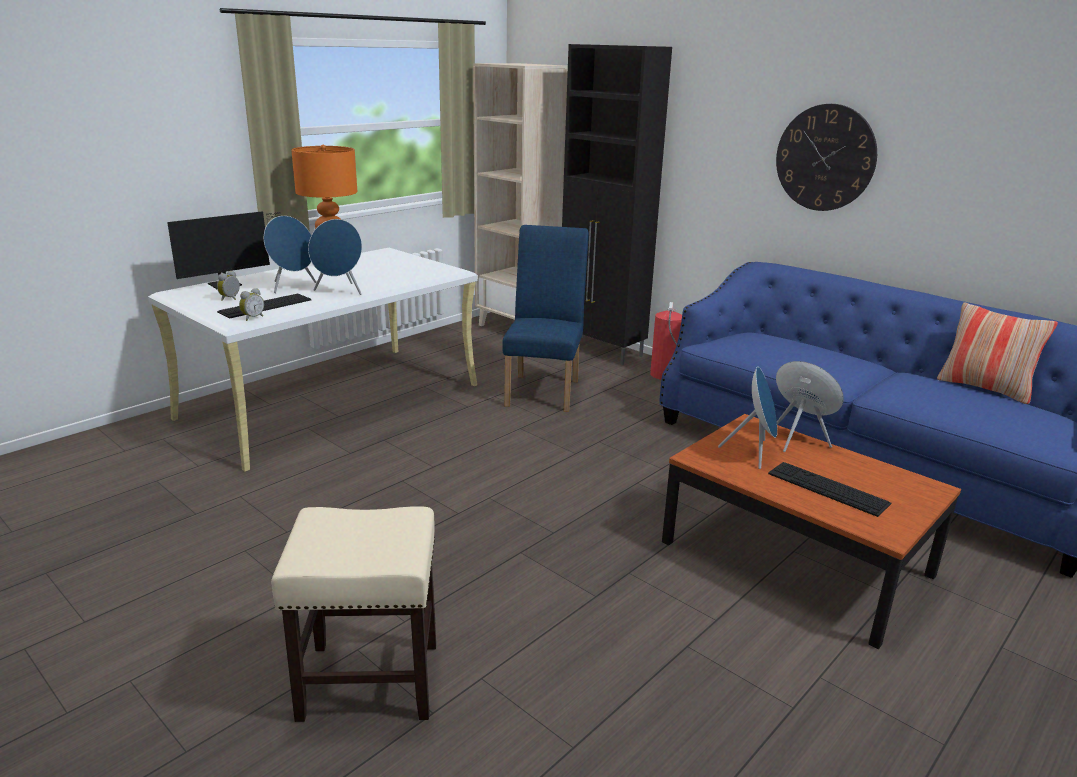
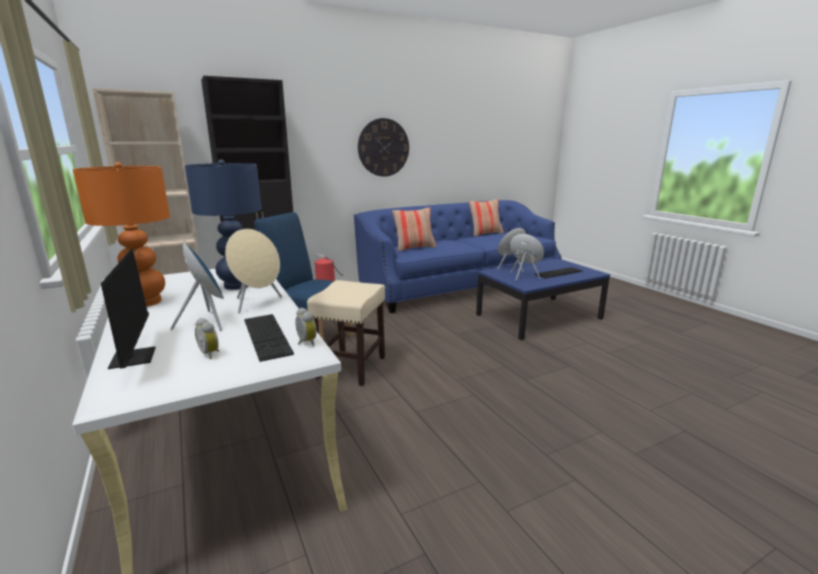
camera: 70 degrees left, 5 degrees down
(340, 291) = (257, 303): blue speaker -> beige speaker
(367, 681) = (666, 452): beige stool -> beige stool (351, 367)
(387, 277) = (238, 285): none -> blue table lamp
(757, 343) = (414, 248): none -> pillow
(796, 558) = (538, 316): brown coffee table -> blue coffee table

